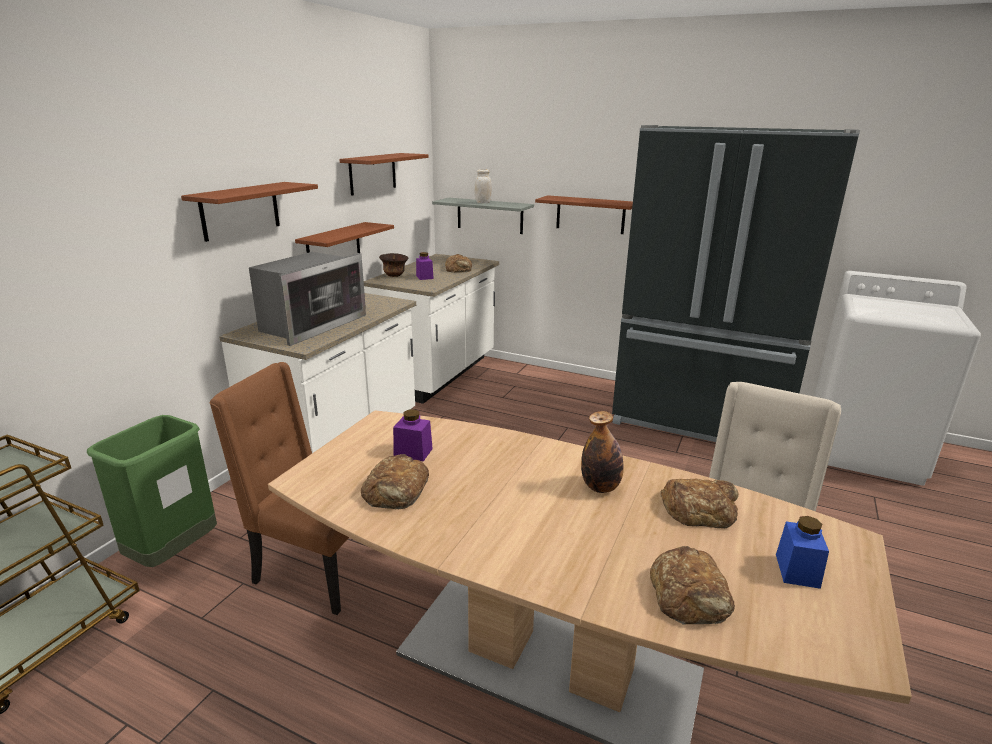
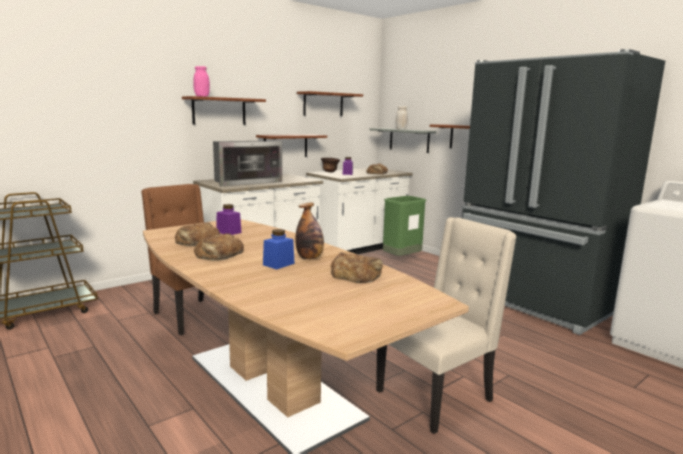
camera: 25 degrees right, 10 degrees down
(174, 554) = (131, 294): green trash can -> green trash can (401, 259)
(225, 194) = (202, 96): none -> pink jar
(690, 594) = (285, 296): bread -> bread (219, 254)
(797, 571) = (371, 304): blue jar -> blue jar (278, 264)

